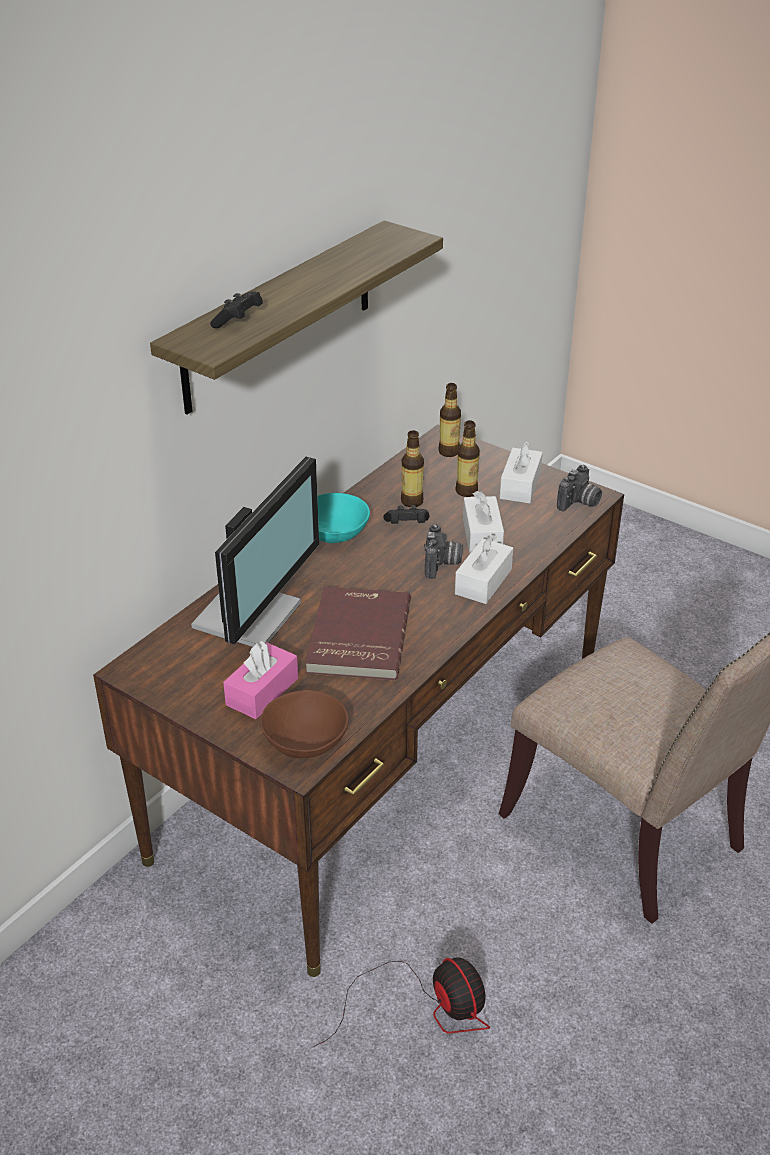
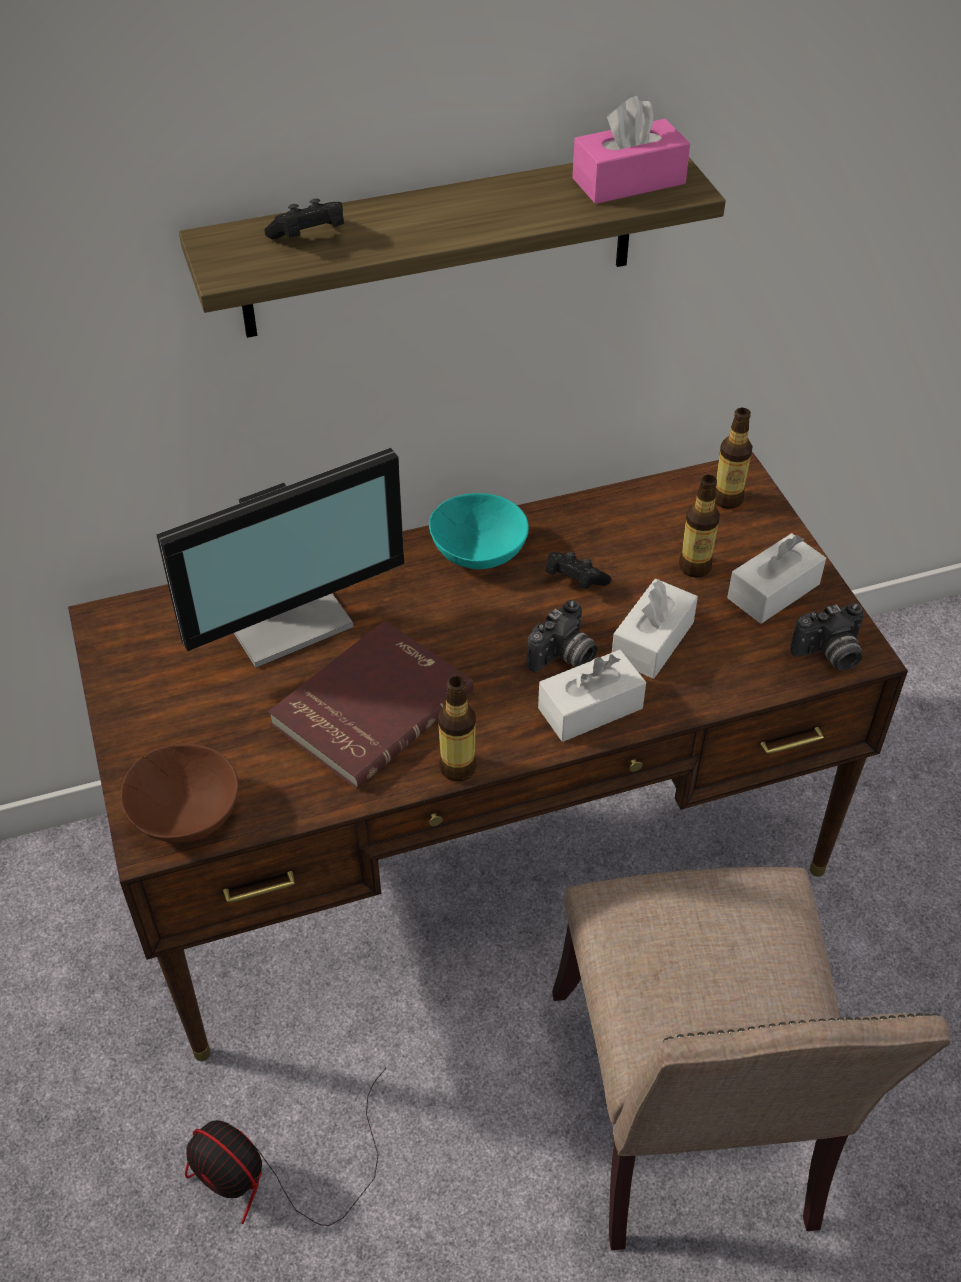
camera: 35 degrees right, 10 degrees up
(262, 691) = (204, 722): pink tissue box -> pink tissue box (628, 181)
(412, 501) = (612, 550): bottle -> bottle (457, 768)
(425, 1007) = (274, 1174): fan -> fan turned 120 degrees clockwise

